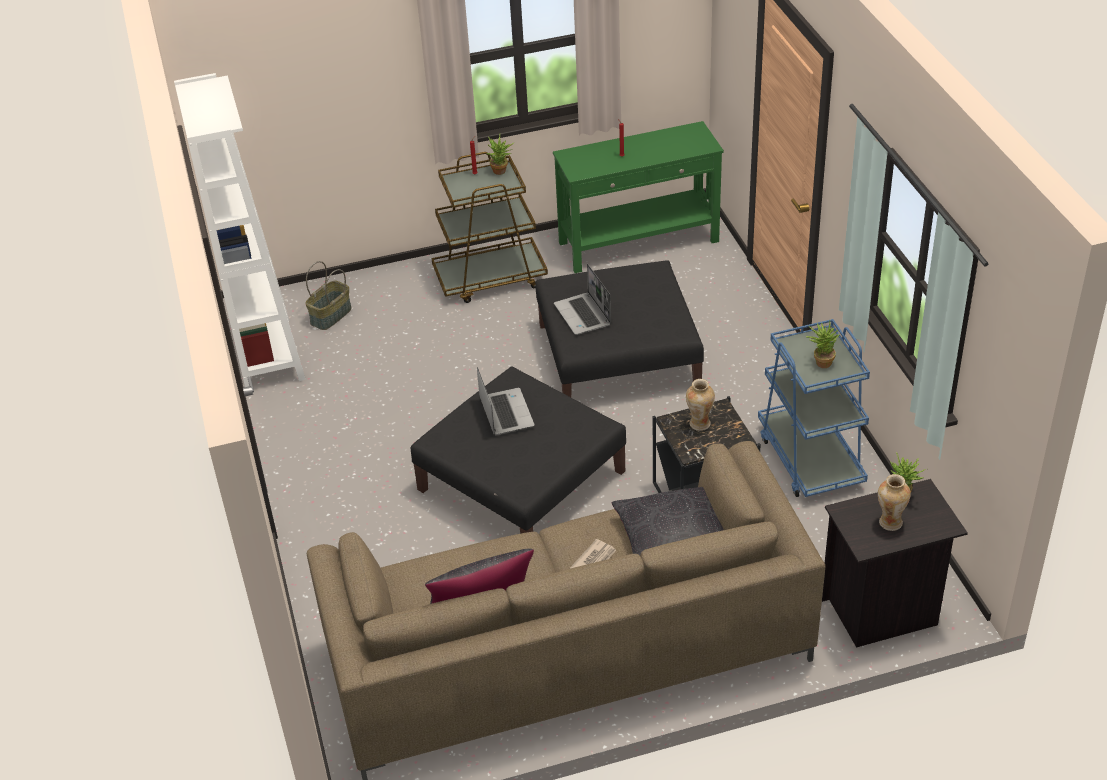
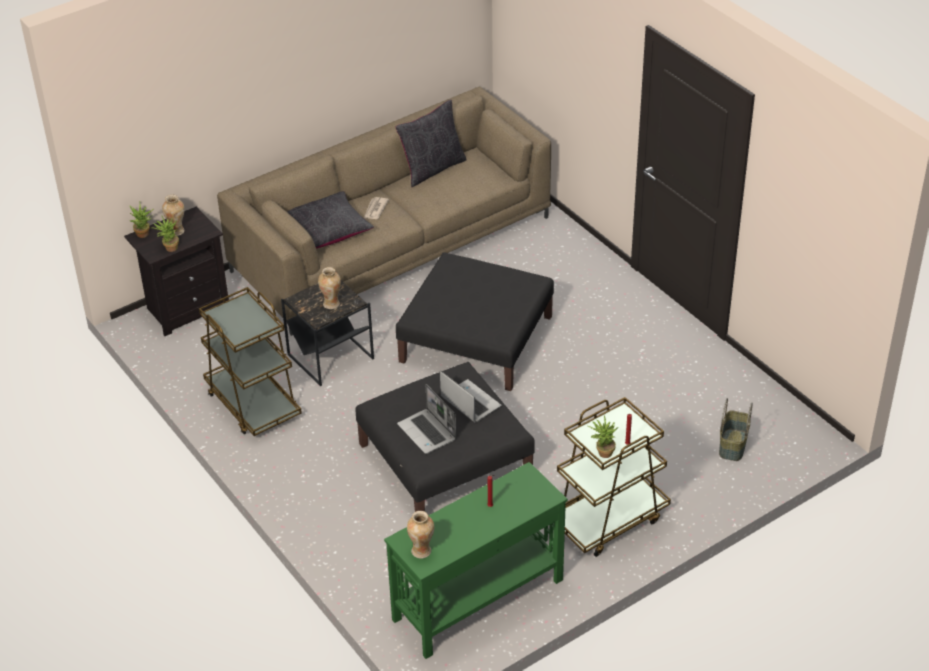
camera: 160 degrees right, 0 degrees up
(268, 355) = (757, 396): white bookcase -> none
(505, 412) = (492, 307): laptop -> laptop (427, 432)
(694, 137) = (422, 551): none -> vase
(810, 458) = (253, 404): blue cart -> brown cart
(821, 362) = (239, 318): potted plant -> potted plant (144, 235)

